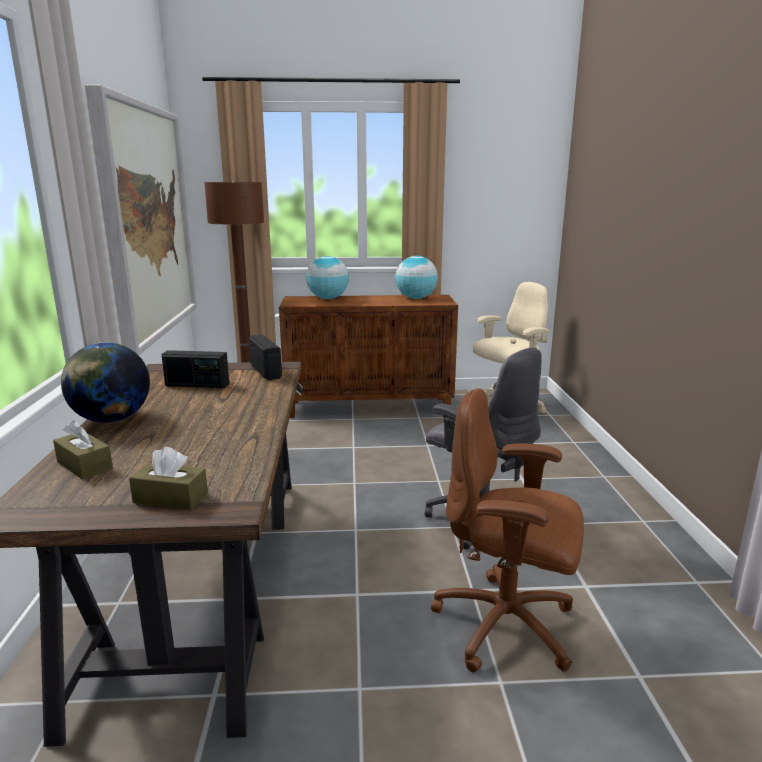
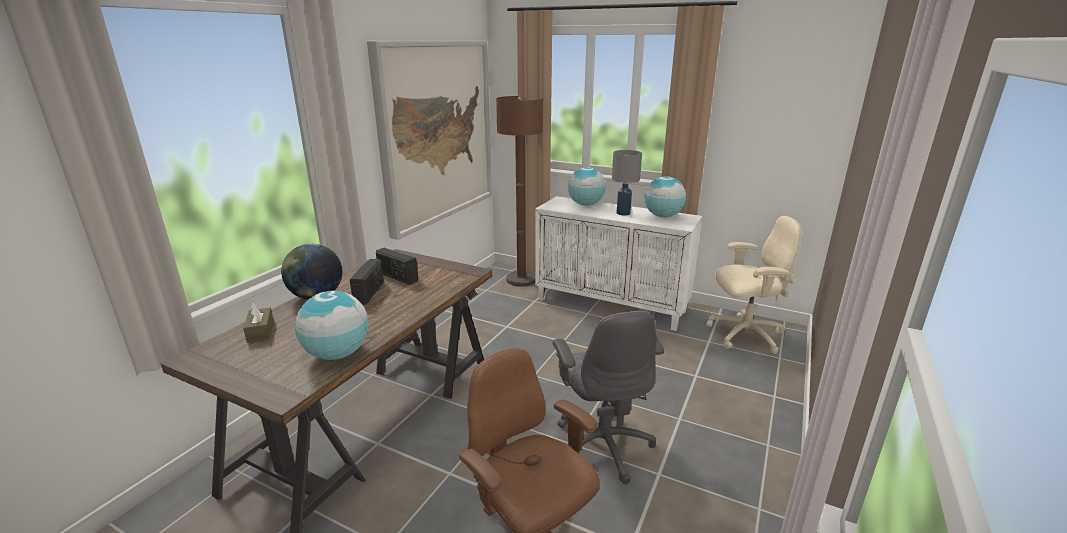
camera: 30 degrees right, 5 degrees up
(170, 498) = (267, 374): brown tissue box -> none
(237, 458) = (338, 354): none -> globe
(266, 371) = (456, 274): radio -> radio (369, 293)
(370, 407) = (612, 305): brown cabinet -> white cabinet
(376, 300) = (623, 213): none -> grey table lamp

